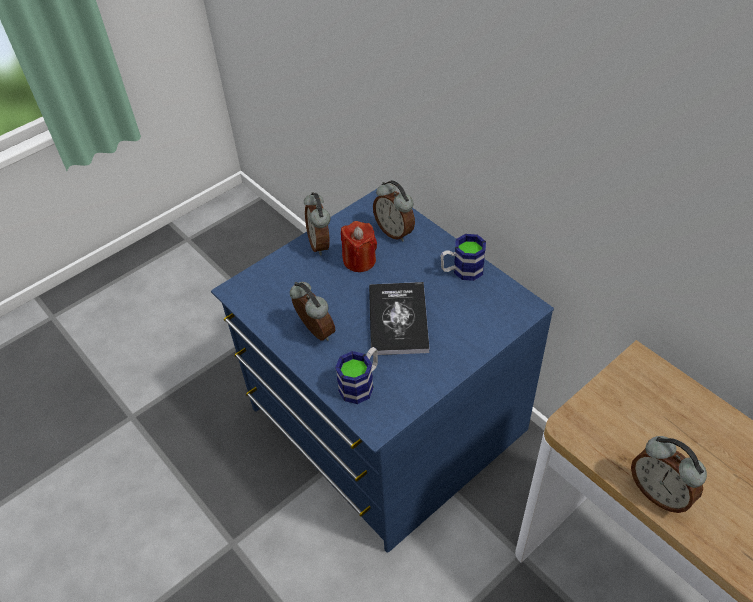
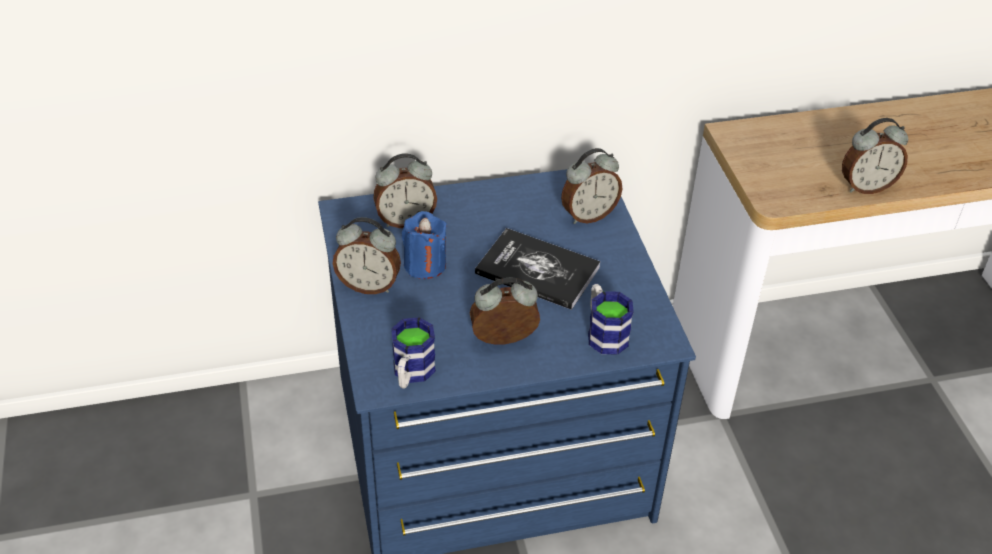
camera: 65 degrees left, 5 degrees down
(359, 260) = (425, 264): red candle -> blue candle
(461, 271) = (507, 198): mug -> mug (411, 374)
(482, 322) = (588, 215): none -> alarm clock

